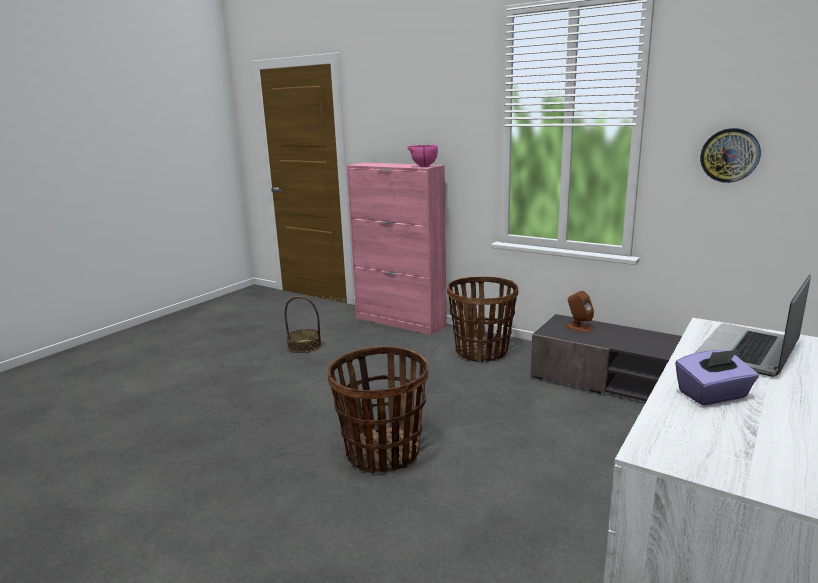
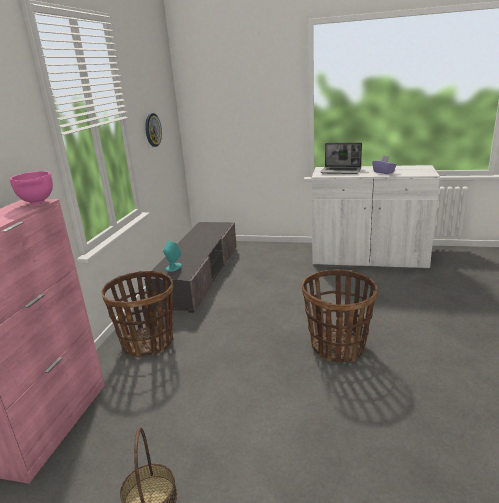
camera: 110 degrees left, 5 degrees up
(578, 327) = (173, 267): brown speaker -> turquoise speaker

